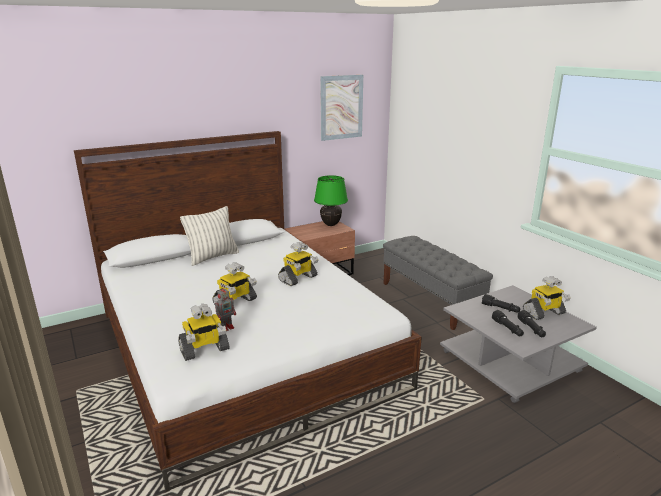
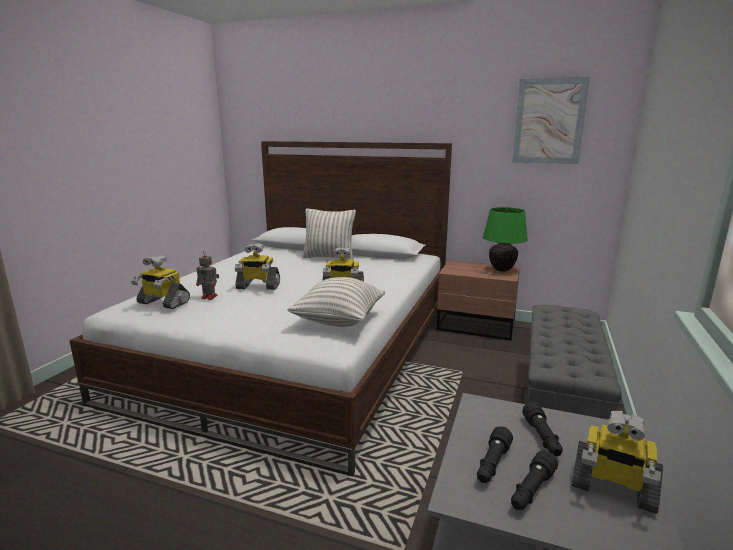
camera: 50 degrees right, 5 degrees down
(348, 298) = (339, 321): none -> pillow

